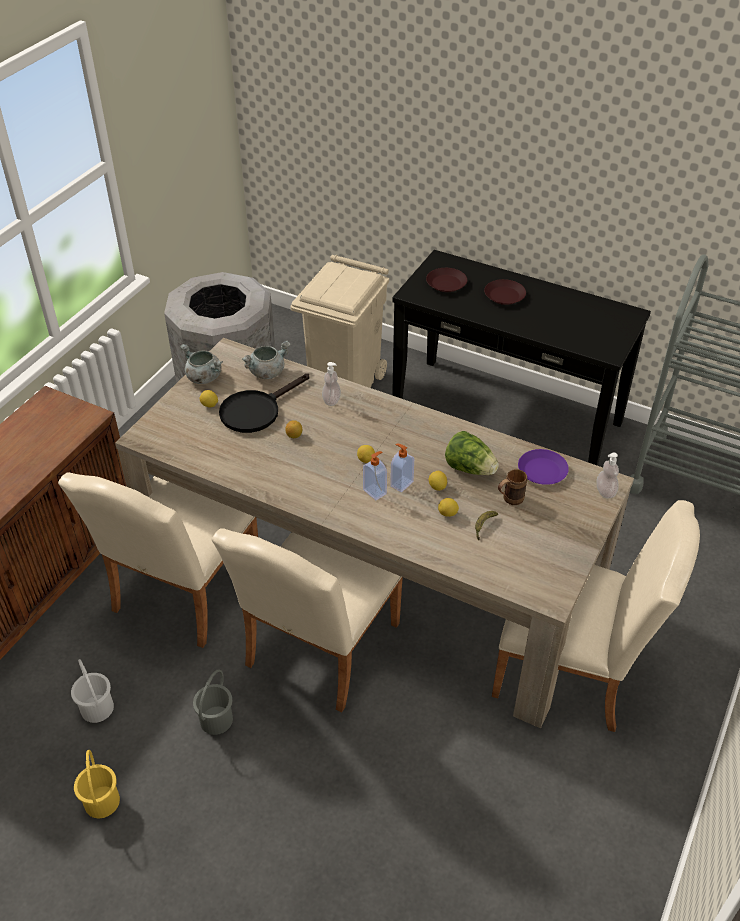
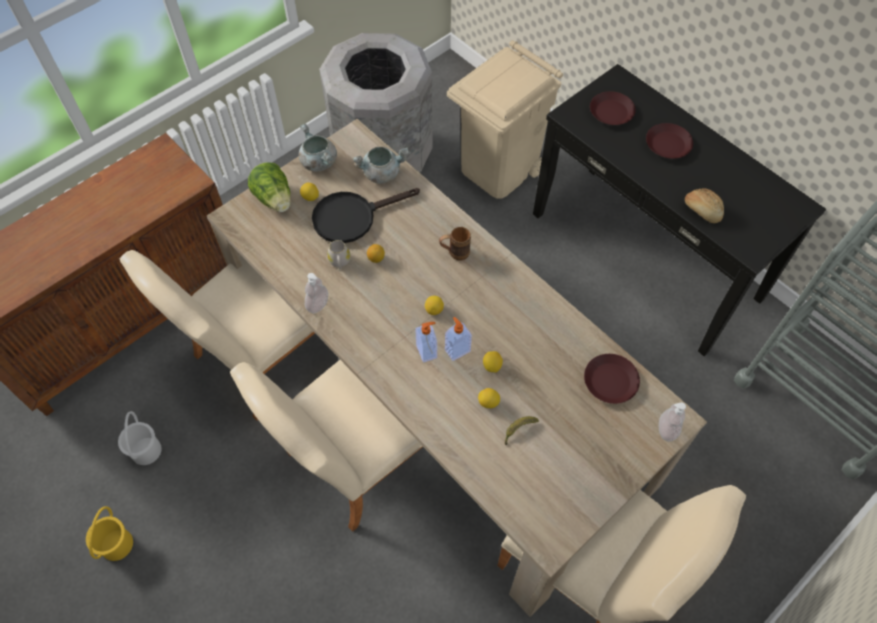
camera: 20 degrees right, 15 degrees up
(217, 720) = (241, 499): grey bucket -> none
(262, 446) = (339, 262): none -> white mug
(331, 400) = (430, 226): soap dispenser -> soap dispenser (317, 304)
(470, 468) = (535, 354): lettuce -> lettuce (274, 199)
(509, 500) = (559, 406): brown mug -> brown mug (454, 253)
(542, 471) = (610, 382): purple plate -> brown plate
(555, 334) = (702, 210): none -> bread

